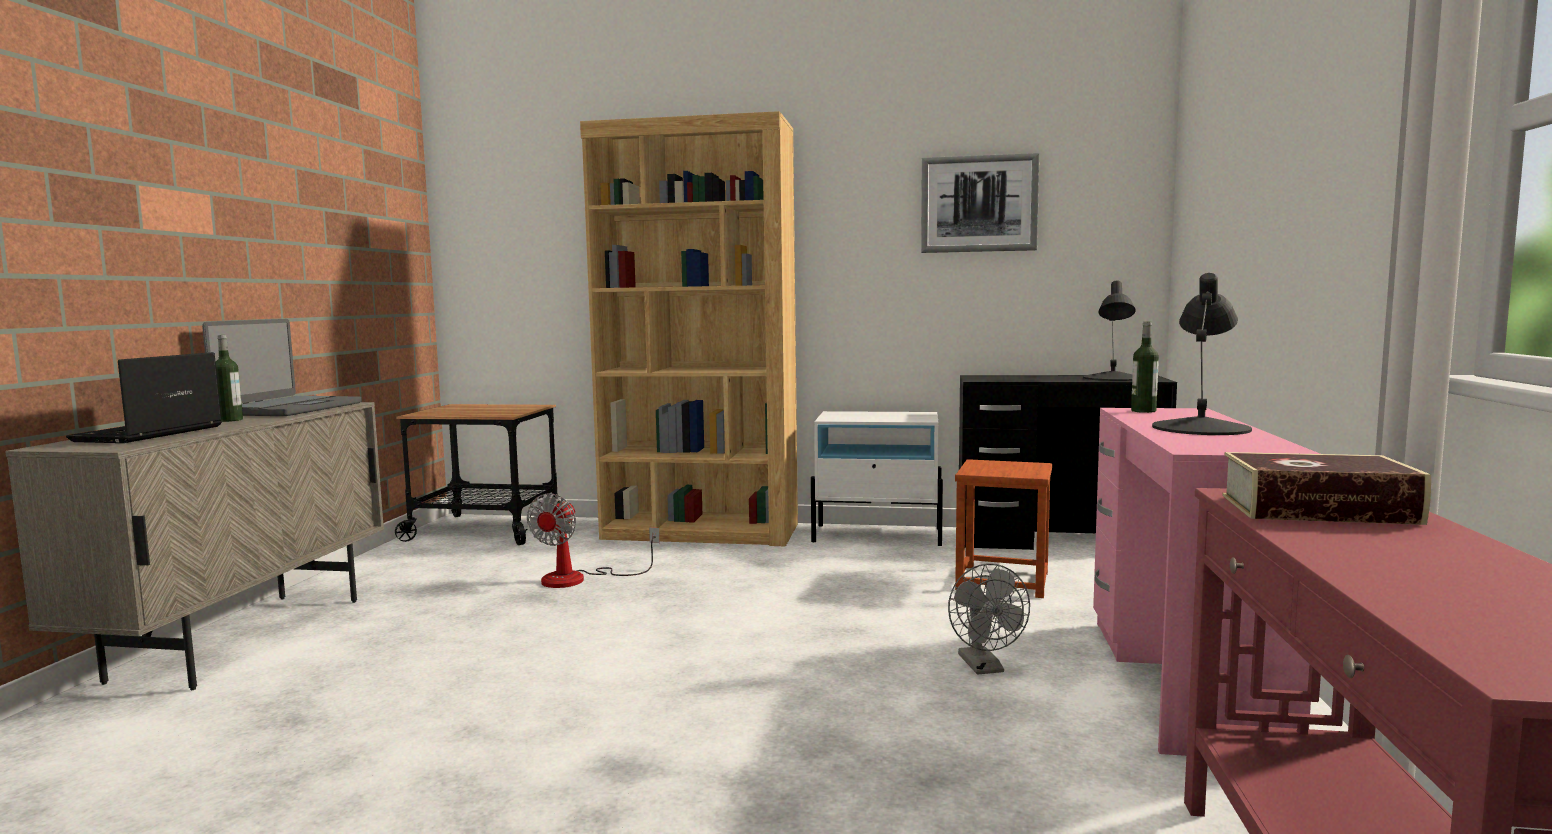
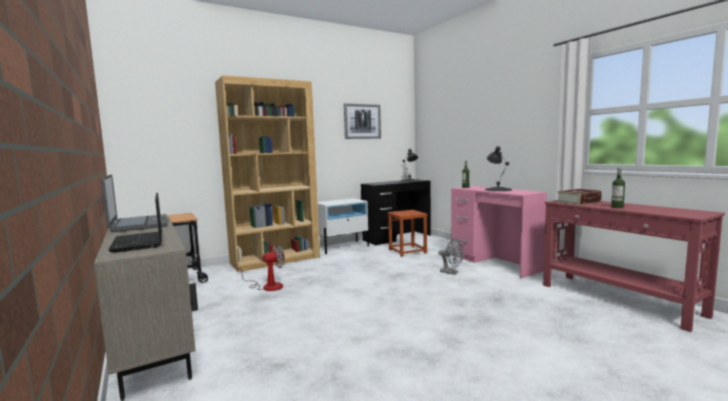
camera: 40 degrees left, 0 degrees up
(230, 420) = (141, 232): bottle -> bottle (617, 207)
(579, 579) = (267, 286): fan -> fan turned 90 degrees counterclockwise

